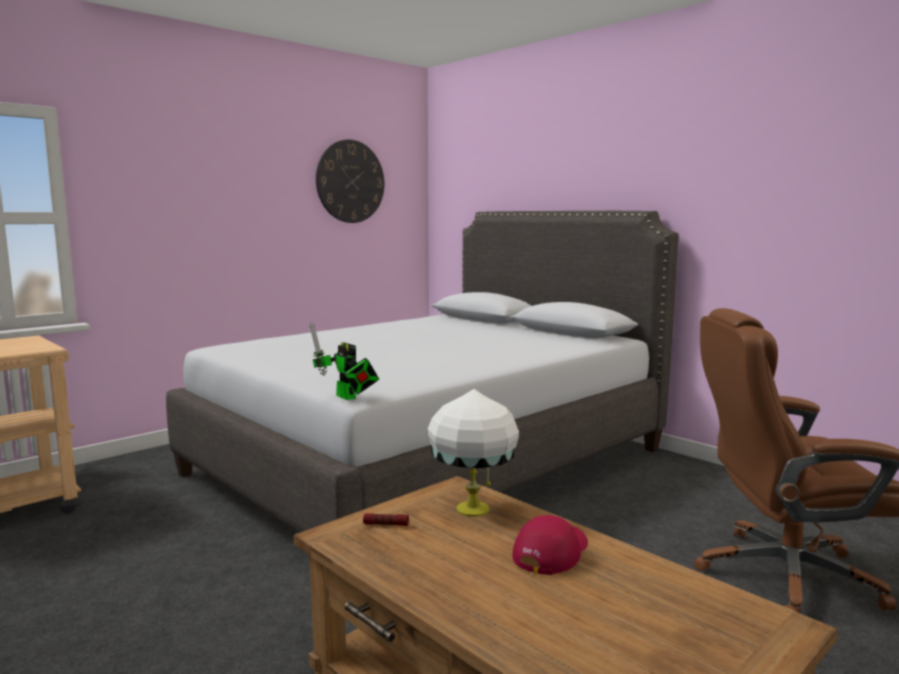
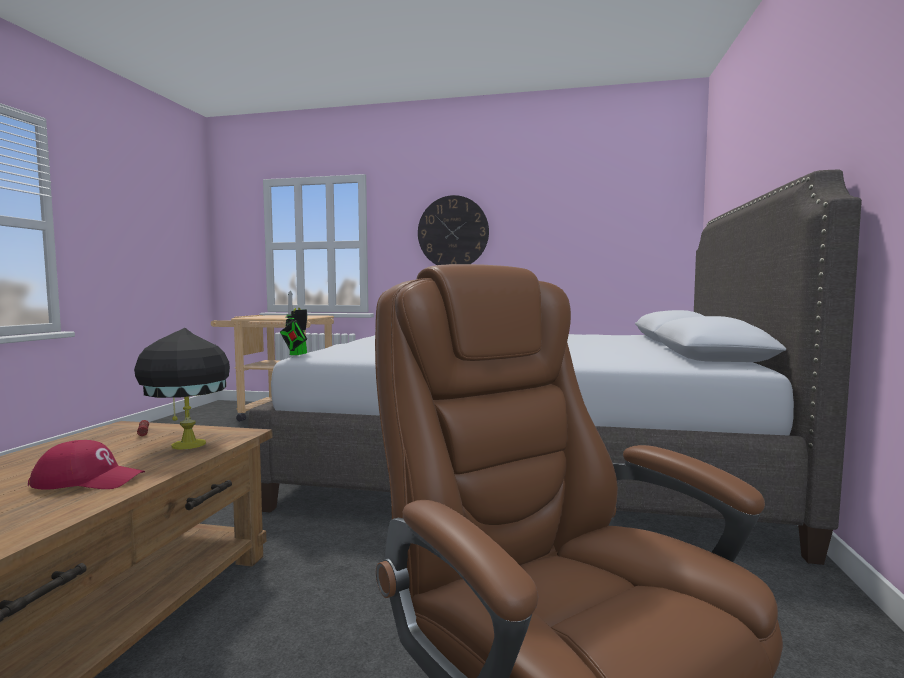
camera: 55 degrees right, 5 degrees down
(350, 181) = (597, 205): wall clock -> wall clock (453, 232)
(472, 510) = (186, 445): white table lamp -> black table lamp

